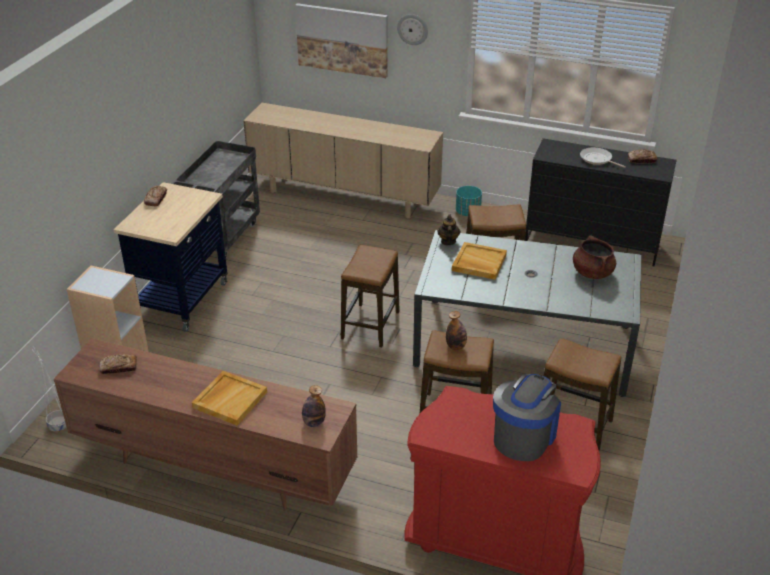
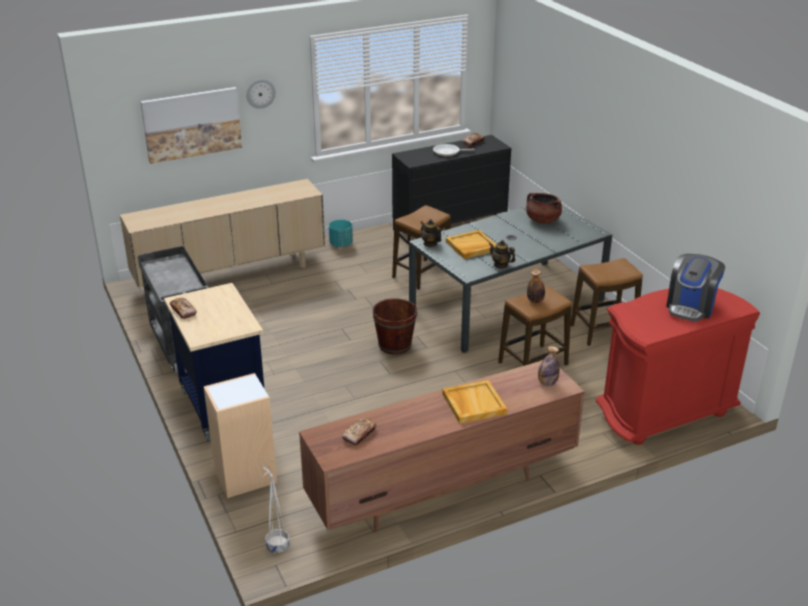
camera: 45 degrees left, 5 degrees down
(370, 325) = (394, 345): stool -> brown bucket
(473, 294) = (500, 265): none -> teapot
(524, 436) = (691, 307): coffee machine -> coffee machine turned 135 degrees counterclockwise

